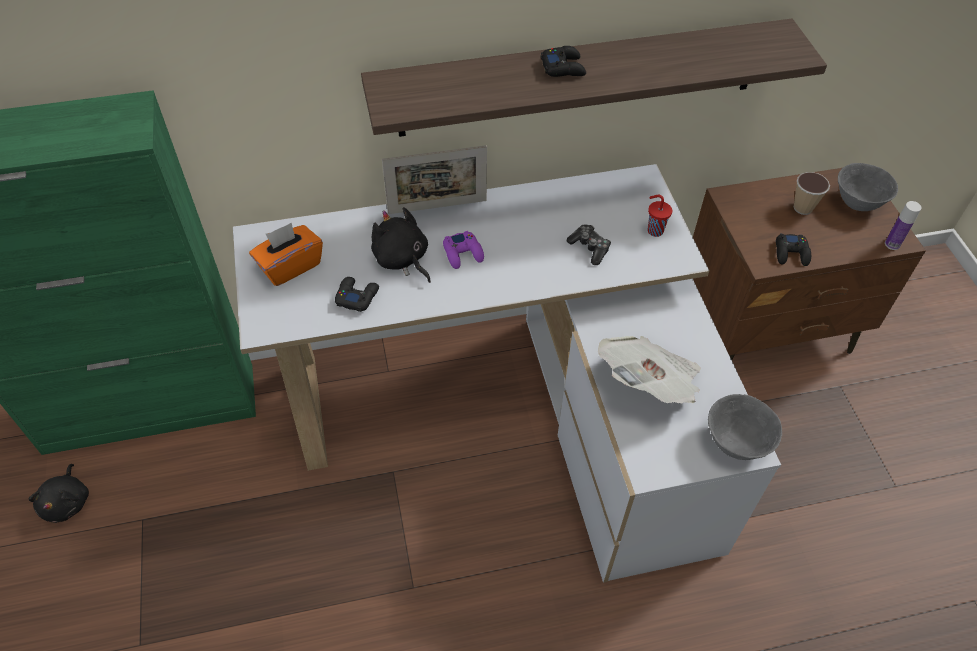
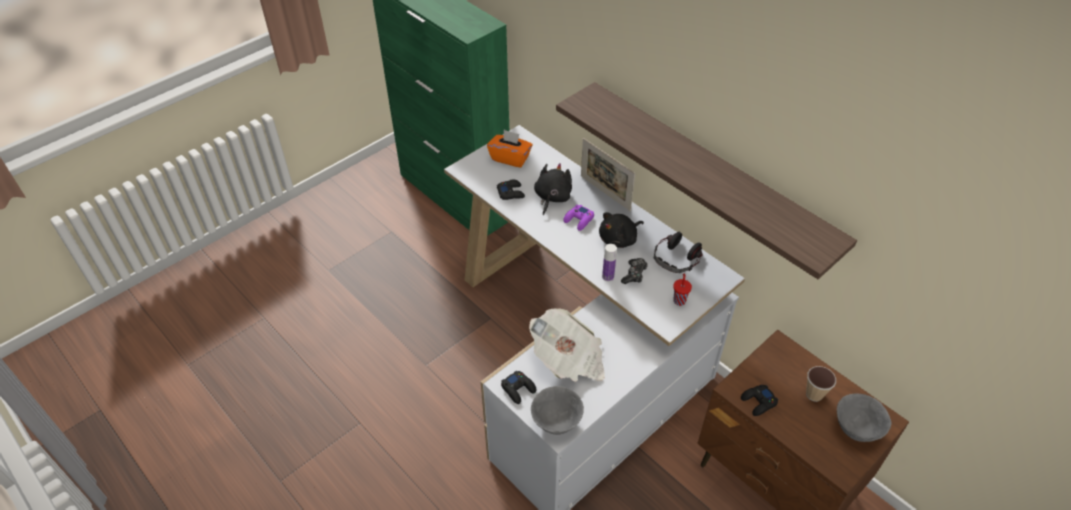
camera: 60 degrees right, 5 degrees down
(67, 502) = (382, 199): black plush toy -> black plush toy (619, 239)
(563, 67) = (679, 152): black game controller -> black game controller (518, 389)
(591, 200) = (677, 258): none -> headphones
(892, 244) = (831, 467): bottle -> bottle (608, 277)

